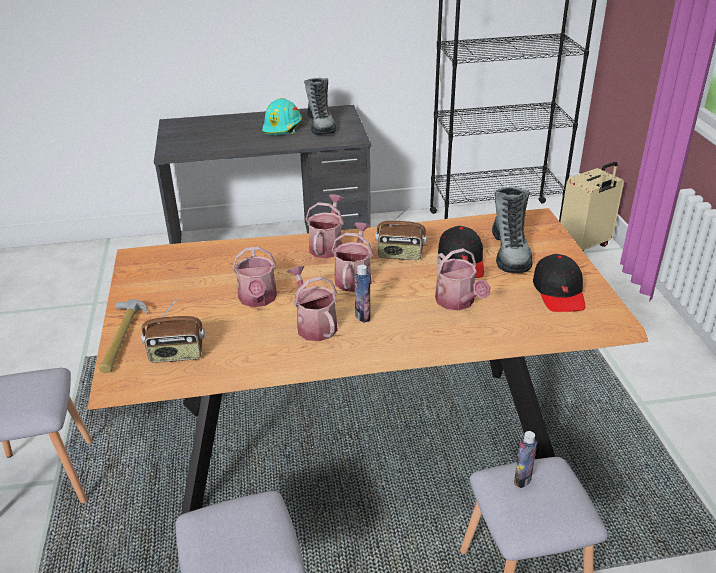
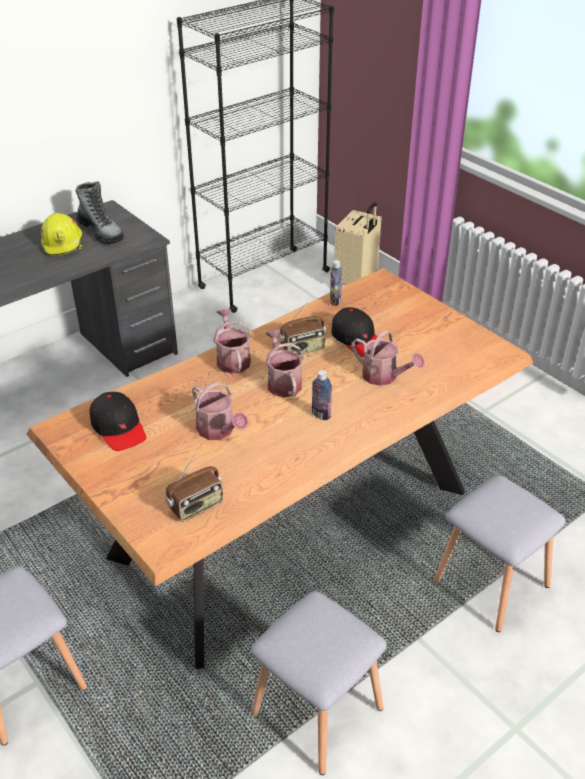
camera: 30 degrees left, 5 degrees up
(121, 338) = (129, 511): hammer -> none
(283, 128) = (63, 244): turquoise hard hat -> yellow hard hat
(314, 324) = (288, 436): watering can -> none
(510, 253) = (387, 319): boot -> none
(522, 479) = (489, 502): bottle -> bottle (335, 301)
(559, 292) = (450, 342): black cap -> black cap (119, 428)

